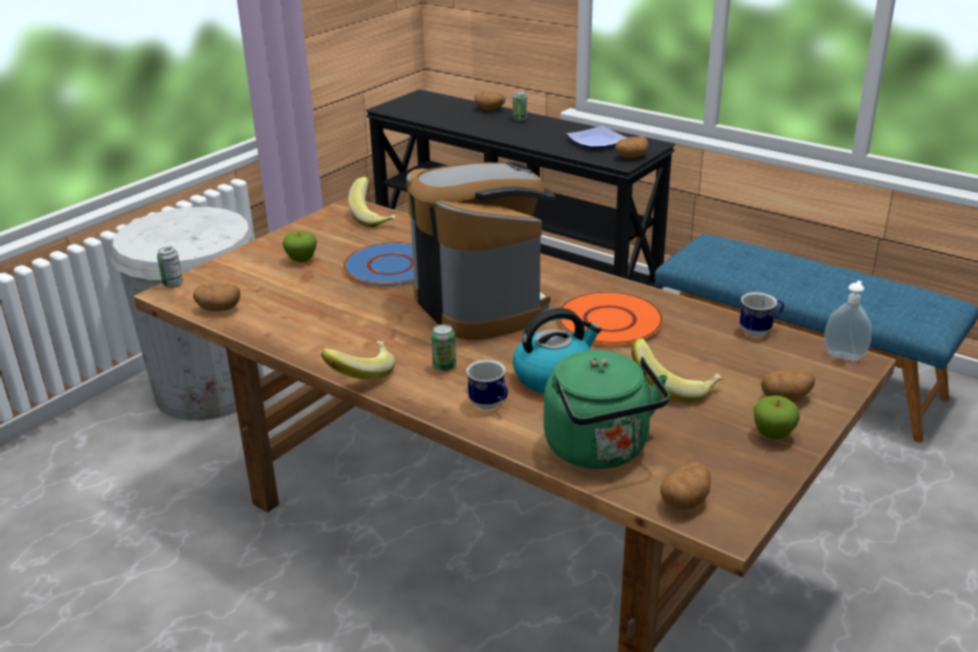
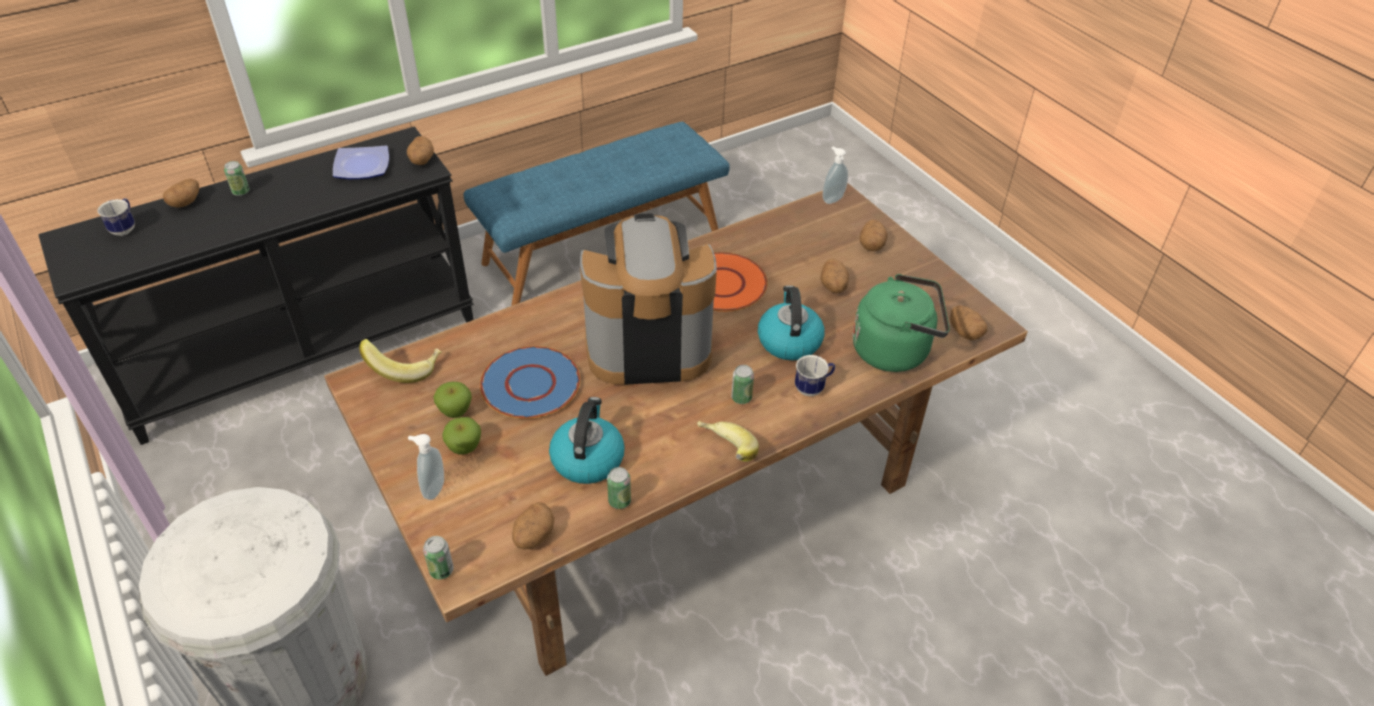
camera: 70 degrees left, 15 degrees up
(253, 260) = (432, 488): none -> soap dispenser
(274, 336) = (619, 501): none -> can
(316, 310) = (587, 459): none -> kettle
(675, 387) = (833, 287): banana -> potato
(759, 331) = (780, 219): mug -> mug (125, 228)
(773, 435) = (909, 267): apple -> apple (455, 411)

